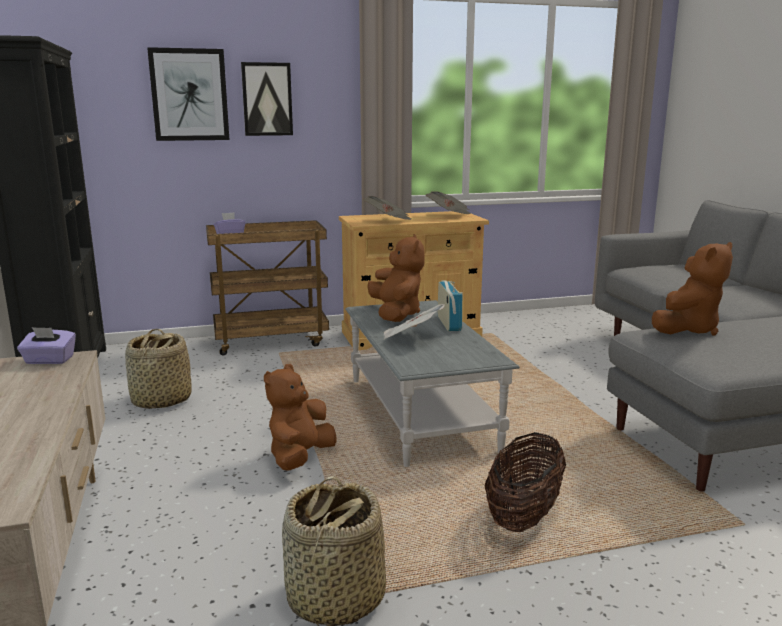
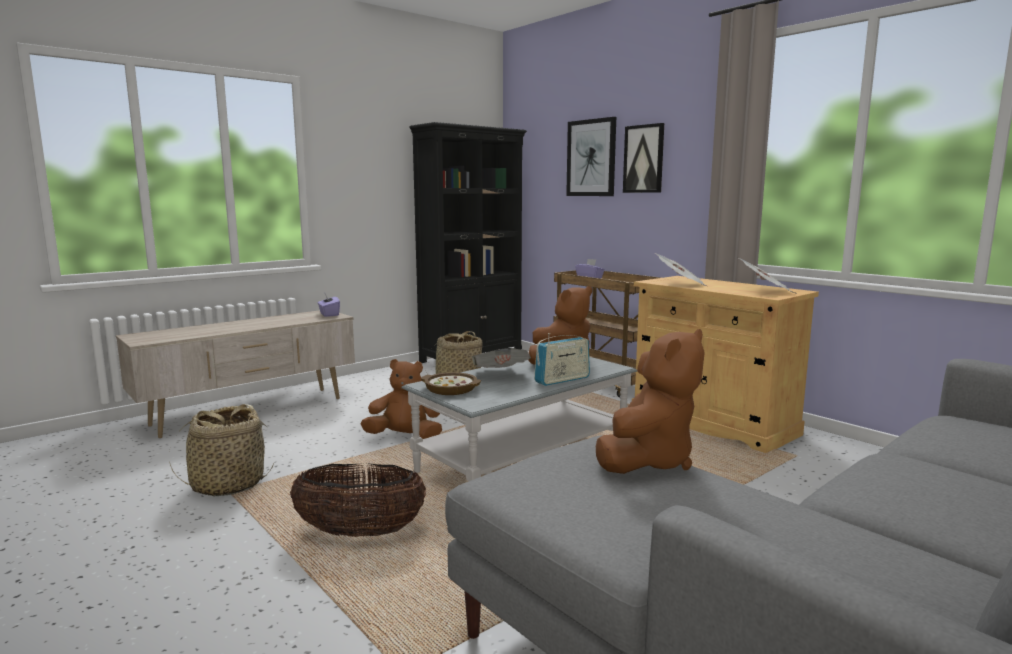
camera: 65 degrees right, 5 degrees down
(438, 360) = (451, 389): none -> bowl
(687, 329) = (648, 460): brown plush toy -> brown plush toy turned 75 degrees counterclockwise

